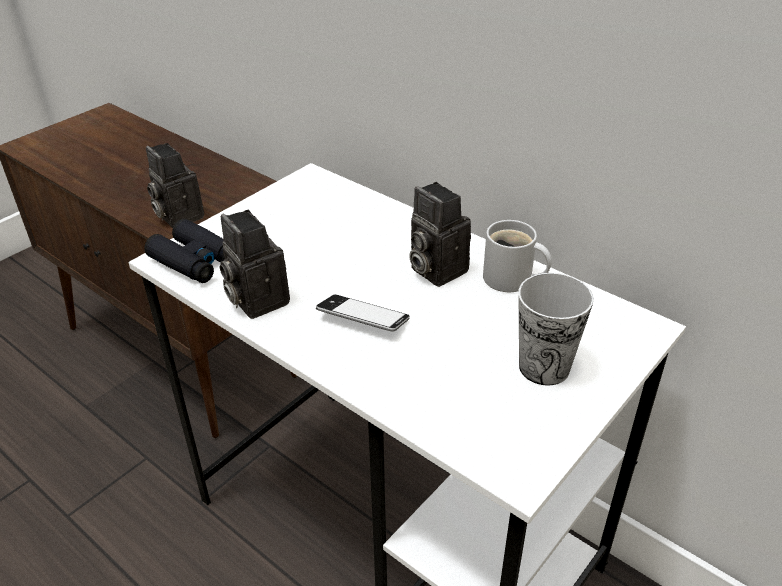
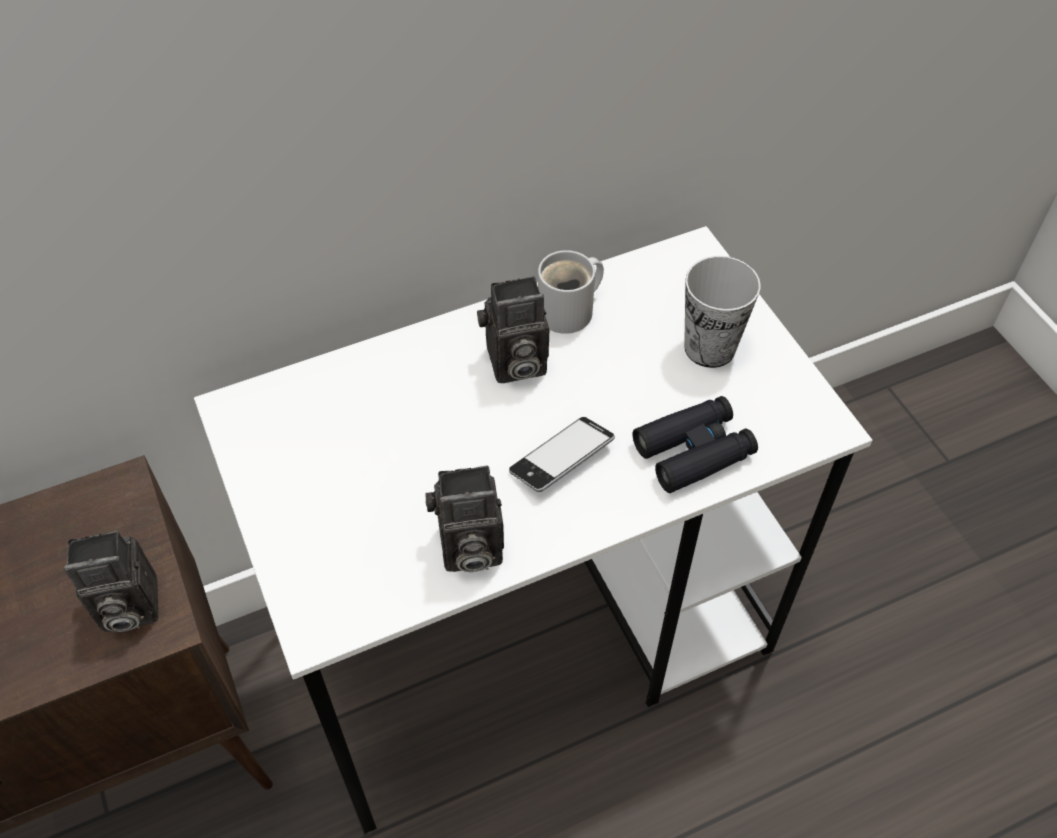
camera: 65 degrees left, 15 degrees up
(195, 261) = (344, 593): black binoculars -> black binoculars (694, 451)

